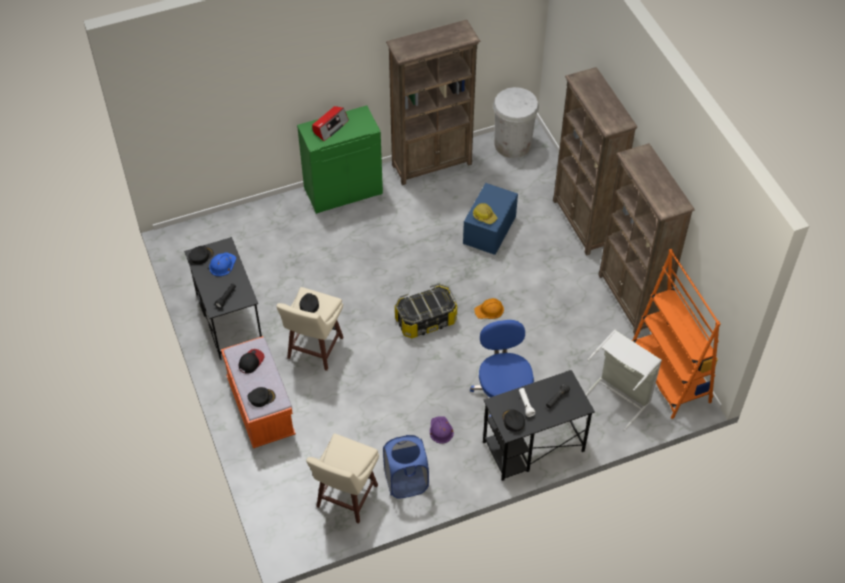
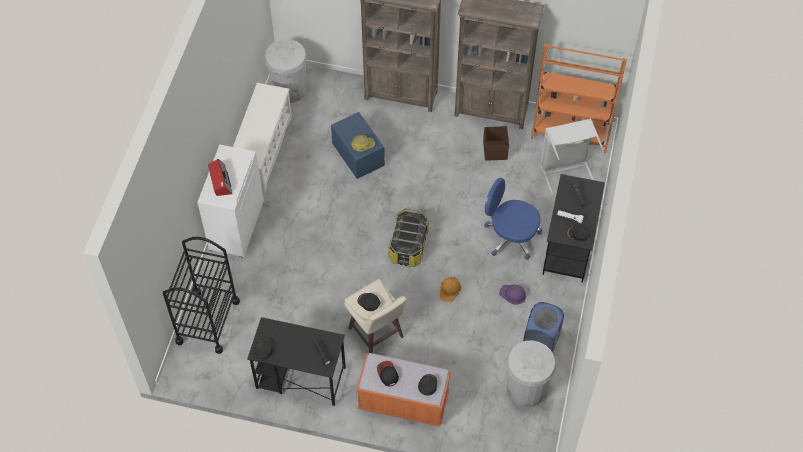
camera: 55 degrees left, 5 degrees up
(222, 264) = (285, 339): blue hard hat -> none
(235, 227) = (208, 321): none -> black cart
(343, 190) = (236, 225): green cabinet -> white cabinet
(346, 497) = (526, 389): beige stool -> white trash can
(432, 164) = (263, 151): brown bookcase -> white shoe rack
(489, 310) = (432, 200): orange hard hat -> orange hard hat (450, 289)
(589, 327) = (495, 150): none -> brown storage box

